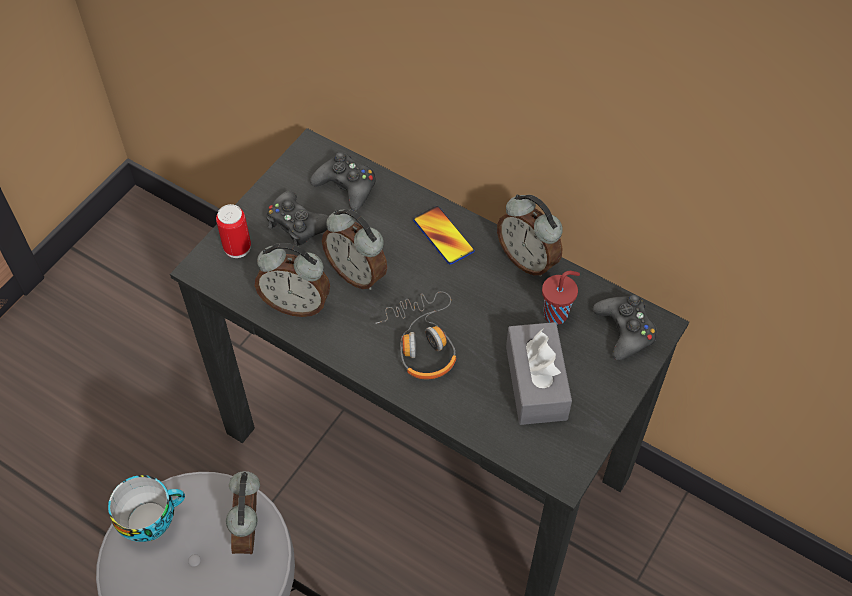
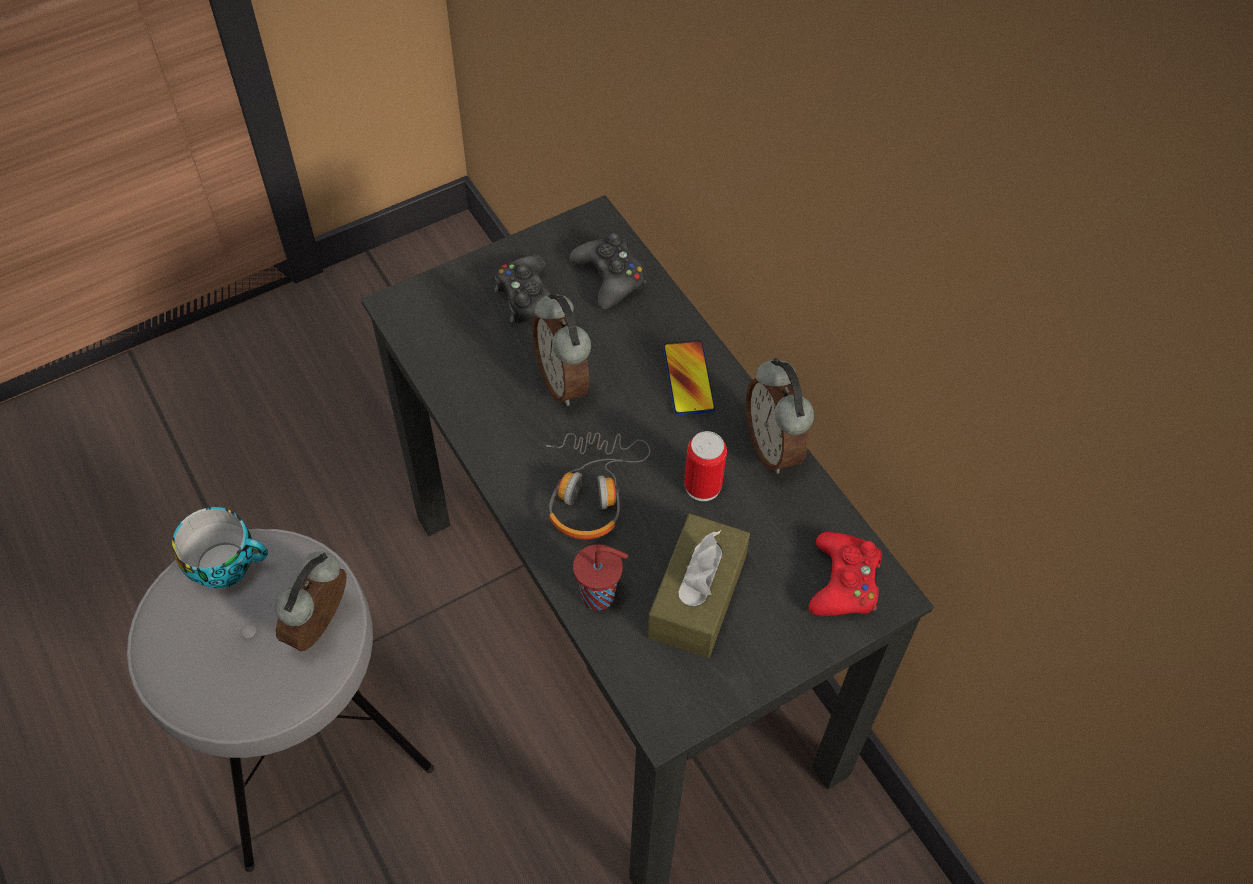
camera: 25 degrees right, 0 degrees up
(237, 247) = (449, 298): can -> can (702, 486)
(296, 304) = (476, 388): alarm clock -> none
(536, 382) = (697, 597): grey tissue box -> brown tissue box
(557, 314) = (771, 526): red cup -> red cup (600, 595)
(625, 330) = (844, 582): black game controller -> red game controller

